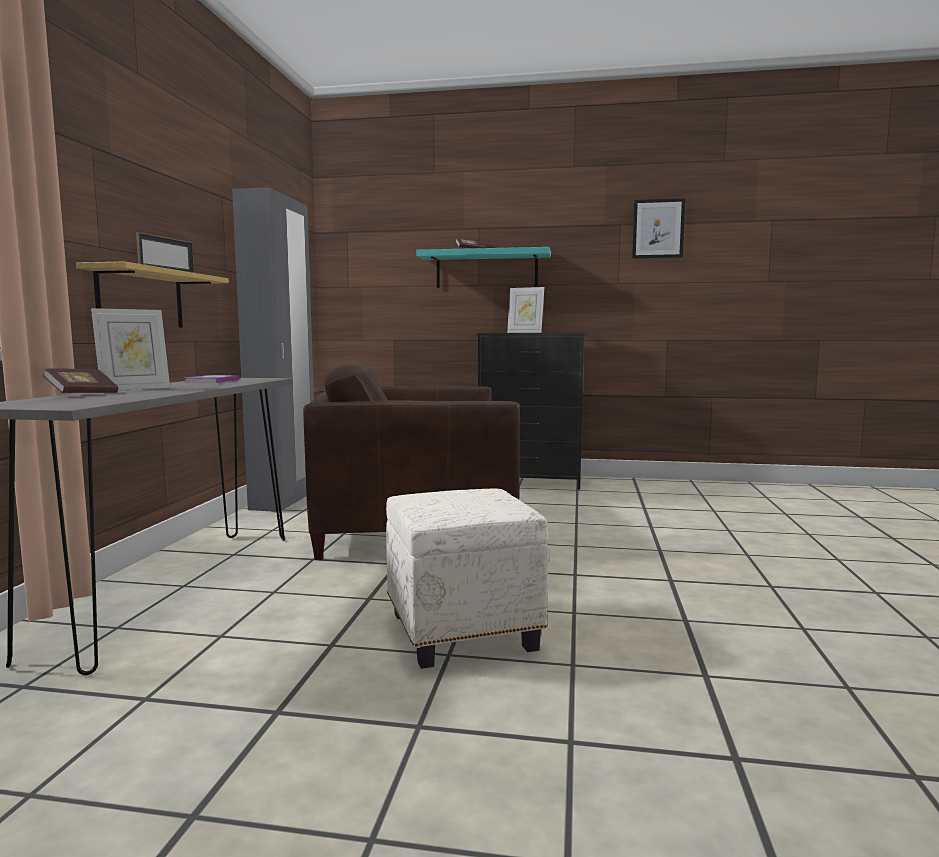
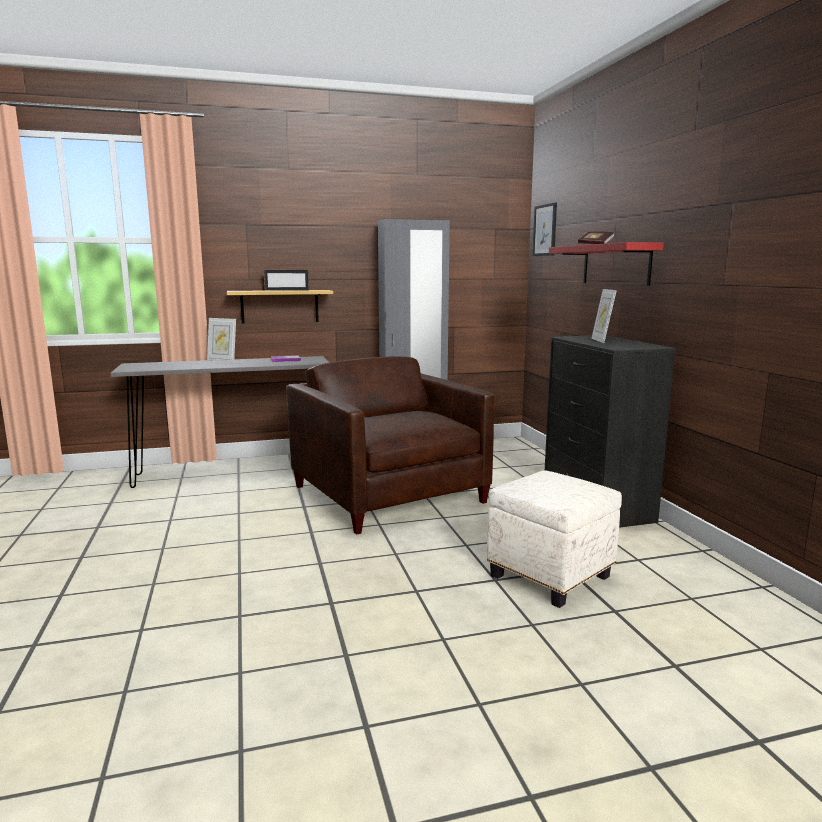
camera: 65 degrees right, 5 degrees up
(82, 394) = (186, 362): book -> none
(460, 630) = (198, 545): white ottoman -> white ottoman (550, 575)
(486, 270) = (615, 264): turquoise shelf -> red shelf
(658, 229) = (770, 206): picture -> picture (545, 230)

